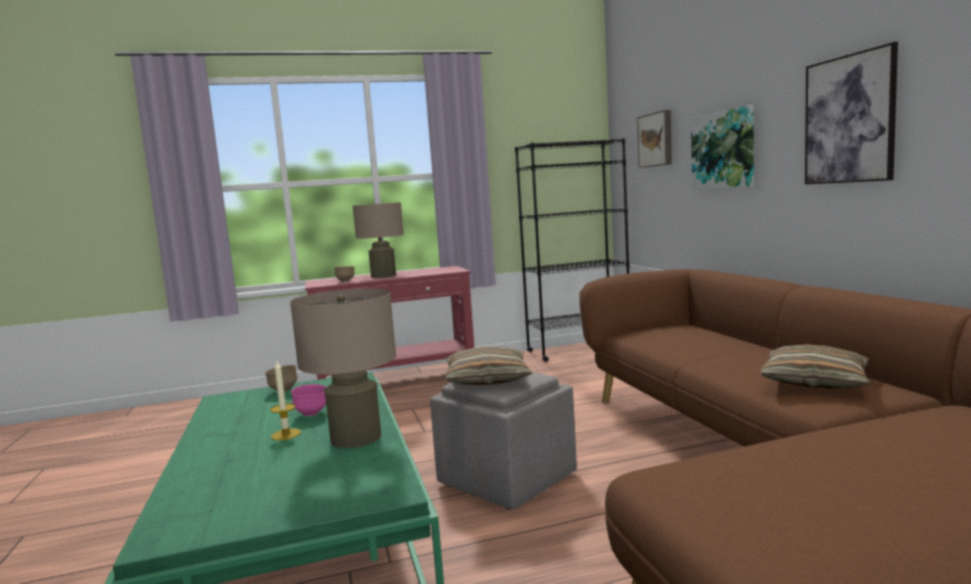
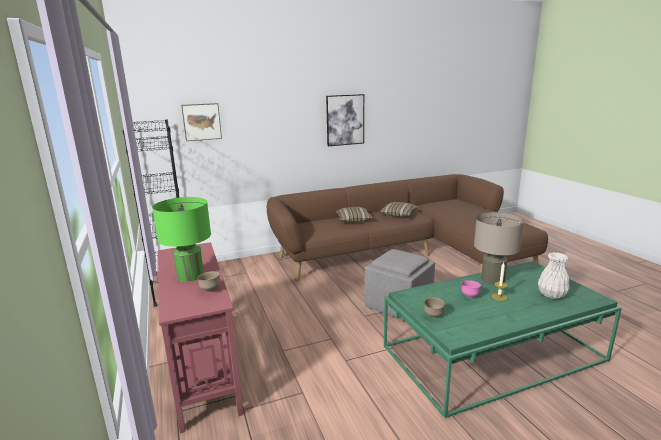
camera: 95 degrees left, 10 degrees up
(240, 484) = (551, 294): none -> white vase
(383, 276) = (190, 275): beige table lamp -> green table lamp
(487, 379) = (401, 260): pillow -> pillow (353, 219)
(723, 150) = (271, 130): picture -> none

